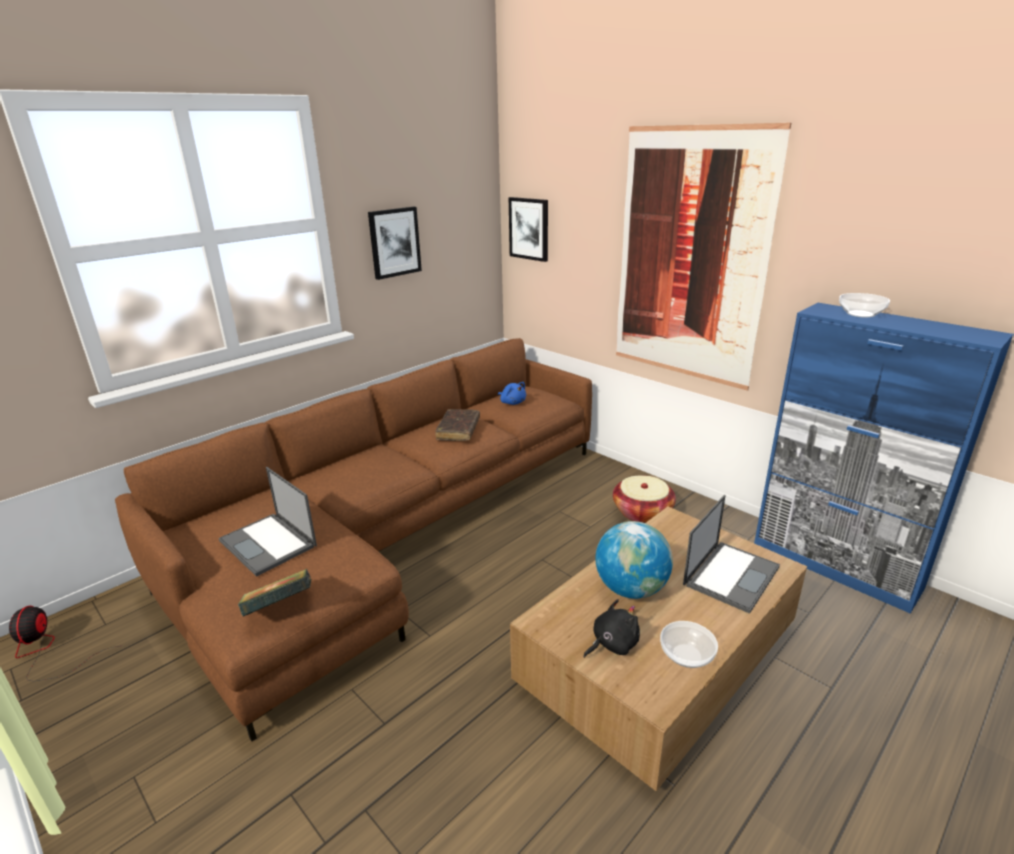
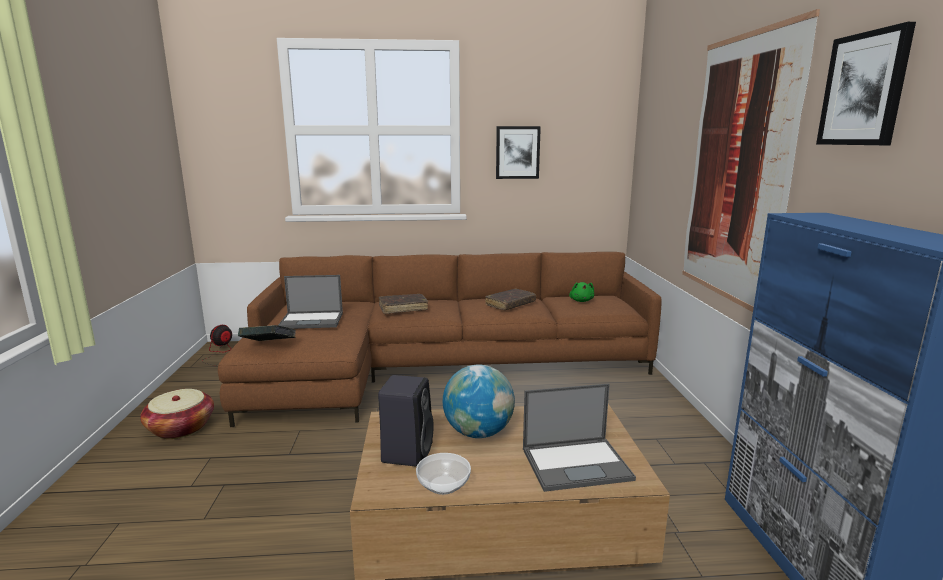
camera: 40 degrees right, 10 degrees down
(269, 544) = (312, 320): laptop -> laptop turned 90 degrees counterclockwise
(355, 479) = (403, 308): none -> brown book
(512, 402) = (581, 301): blue plush toy -> green plush toy
(529, 229) = (646, 153): picture -> picture (864, 89)
(612, 644) = (407, 452): black plush toy -> black speaker
(642, 512) = (641, 429): basket -> basket (181, 428)
(860, 314) = (845, 220): bowl -> none

